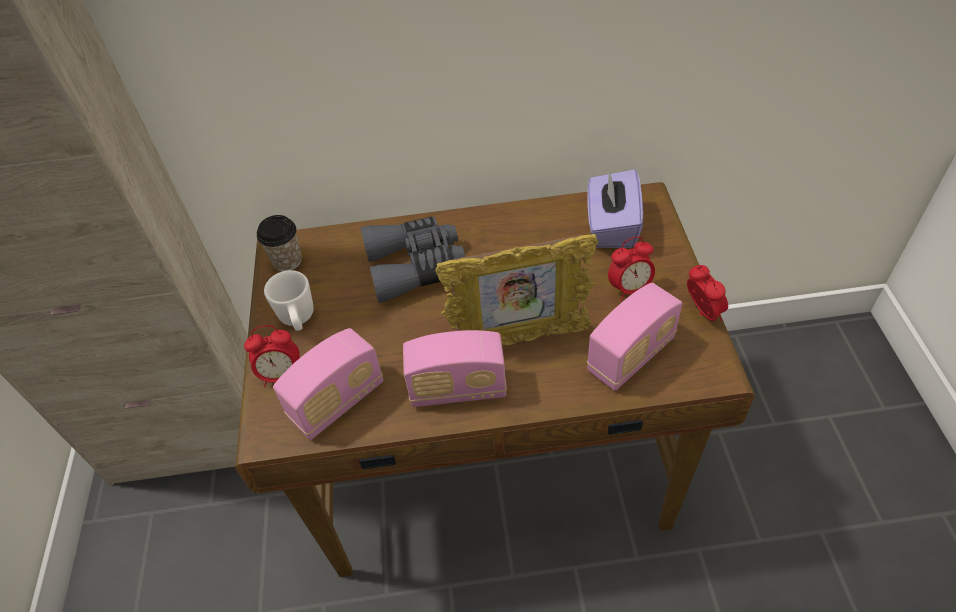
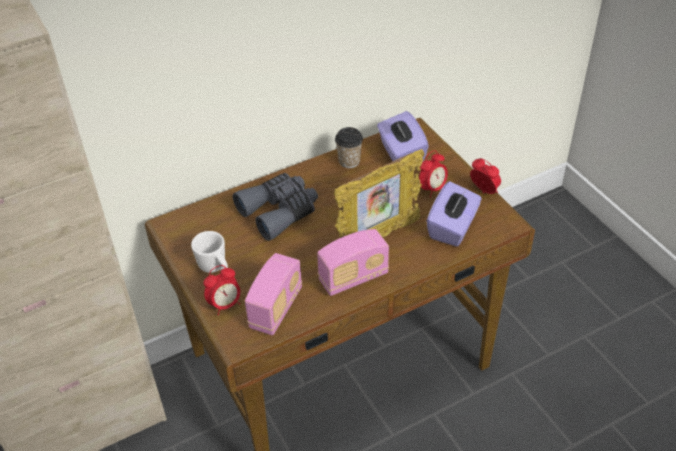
camera: 25 degrees left, 5 degrees down
(287, 261) = (181, 232): cup -> cup (349, 161)
(631, 356) = (453, 228): radio -> purple tissue box

